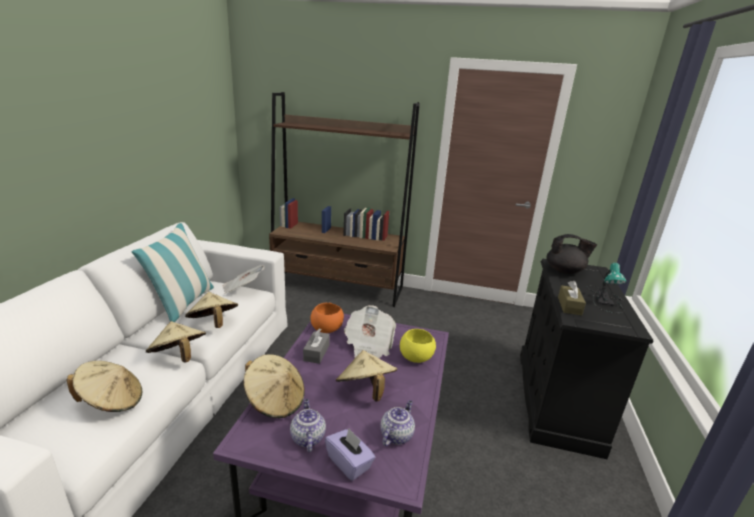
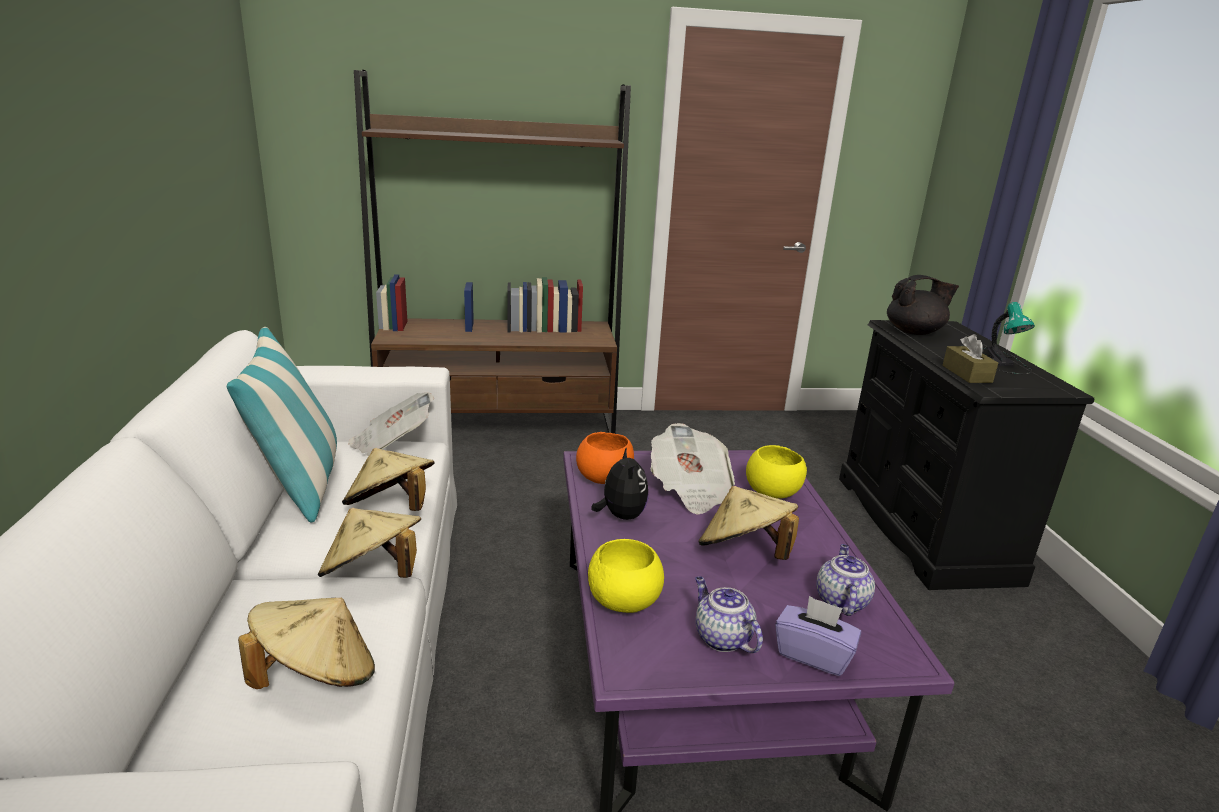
camera: 20 degrees left, 0 degrees up
(275, 401) = (623, 599): beige hat -> yellow bowl
(316, 352) = (620, 515): grey tissue box -> plush toy

